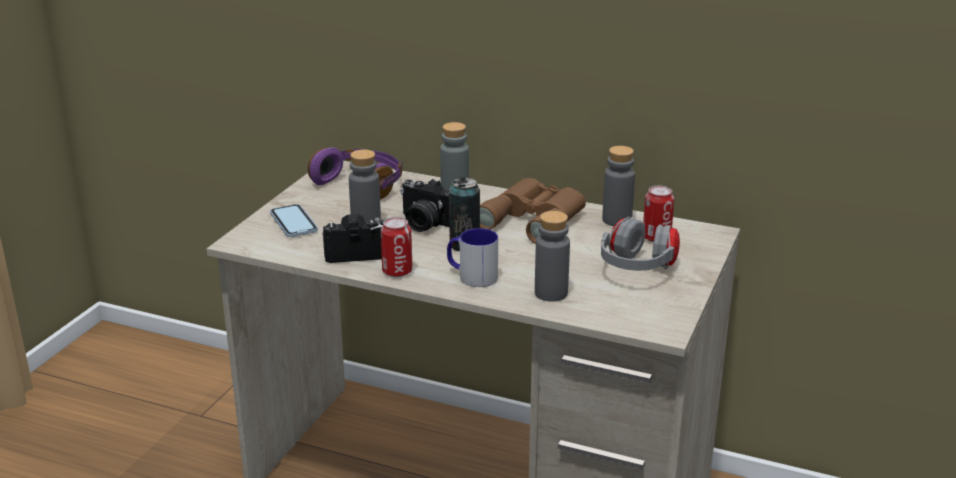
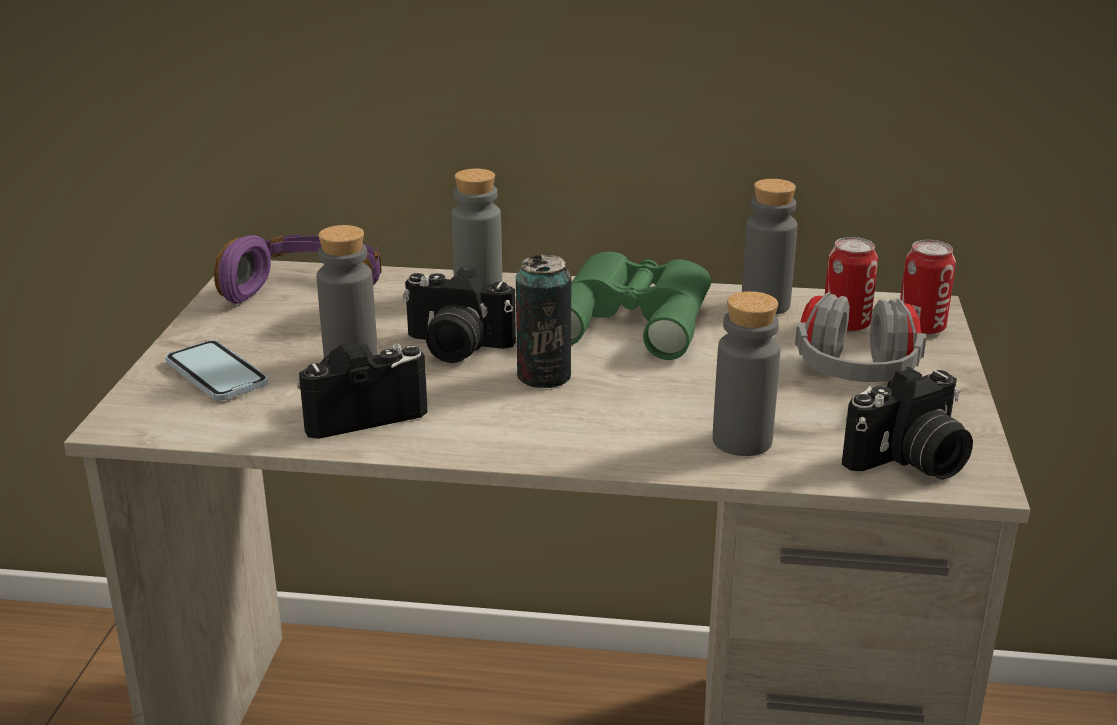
camera: 15 degrees left, 0 degrees up
(397, 271) = (450, 438): can -> can (921, 328)
(471, 276) = (587, 429): mug -> none
(535, 218) = (634, 317): brown binoculars -> green binoculars
(636, 316) = (910, 462): none -> camera

